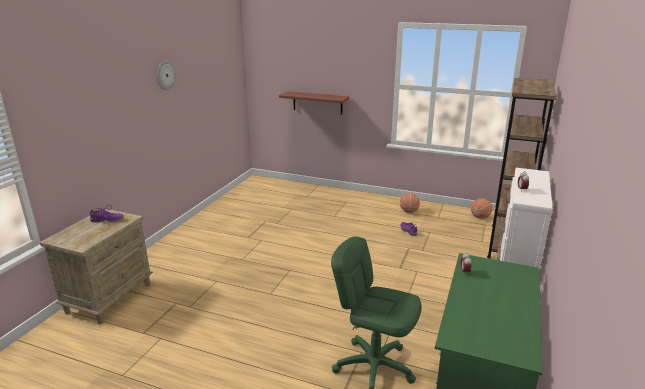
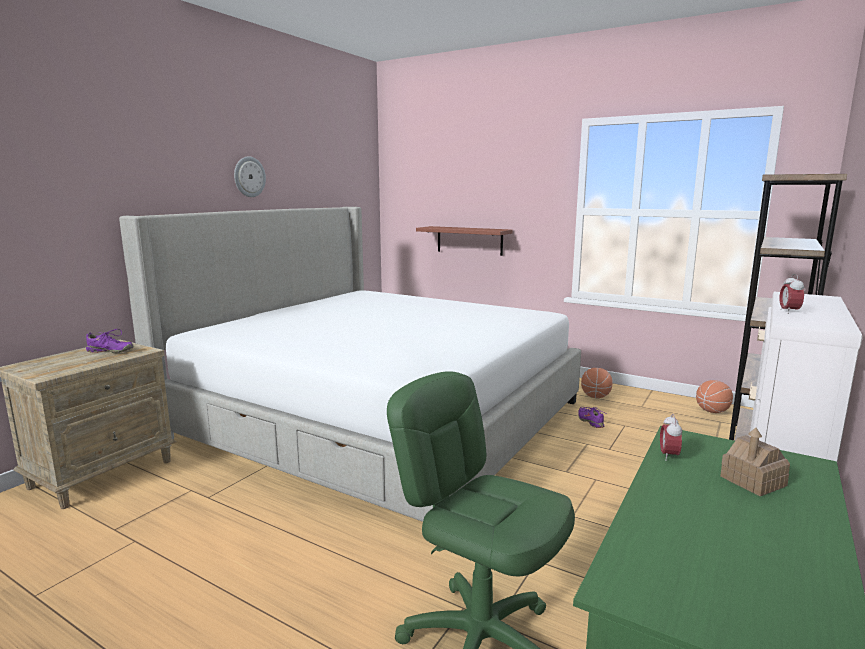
camera: 10 degrees right, 10 degrees down
(274, 240) = (379, 419): none -> bed
(502, 283) = (752, 481): none -> toy house

